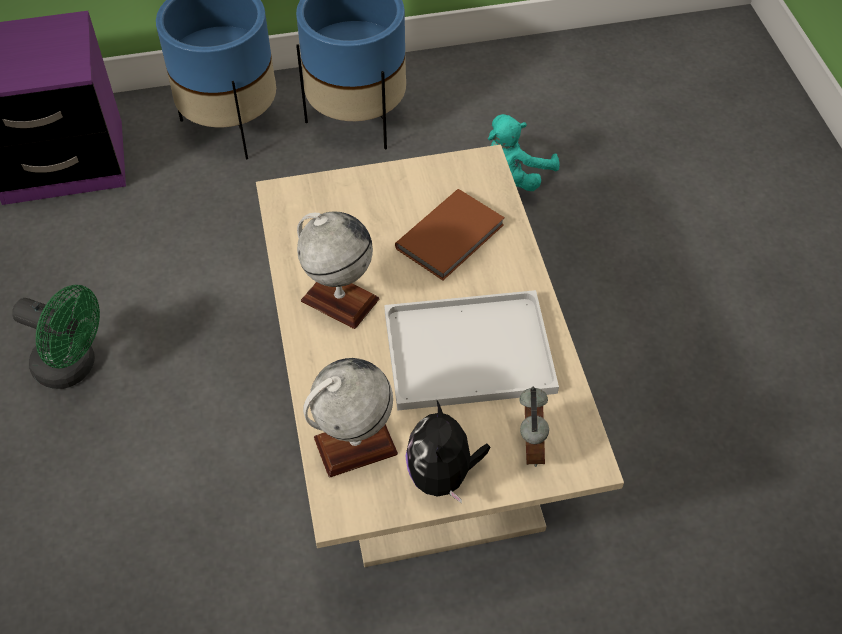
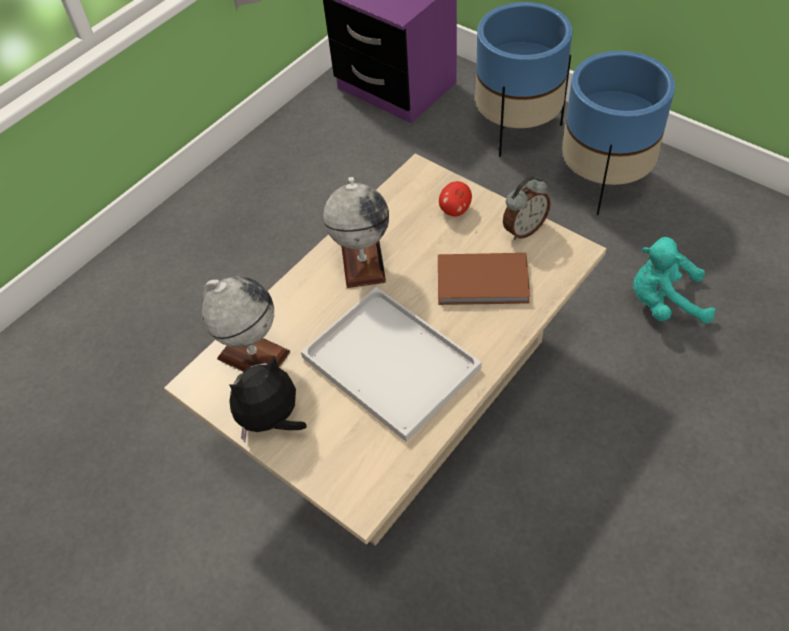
camera: 55 degrees right, 0 degrees up
(74, 367) = (262, 206): green fan -> none
(354, 201) = (455, 210): none -> apple
(529, 447) = (341, 456): alarm clock -> alarm clock (523, 229)

